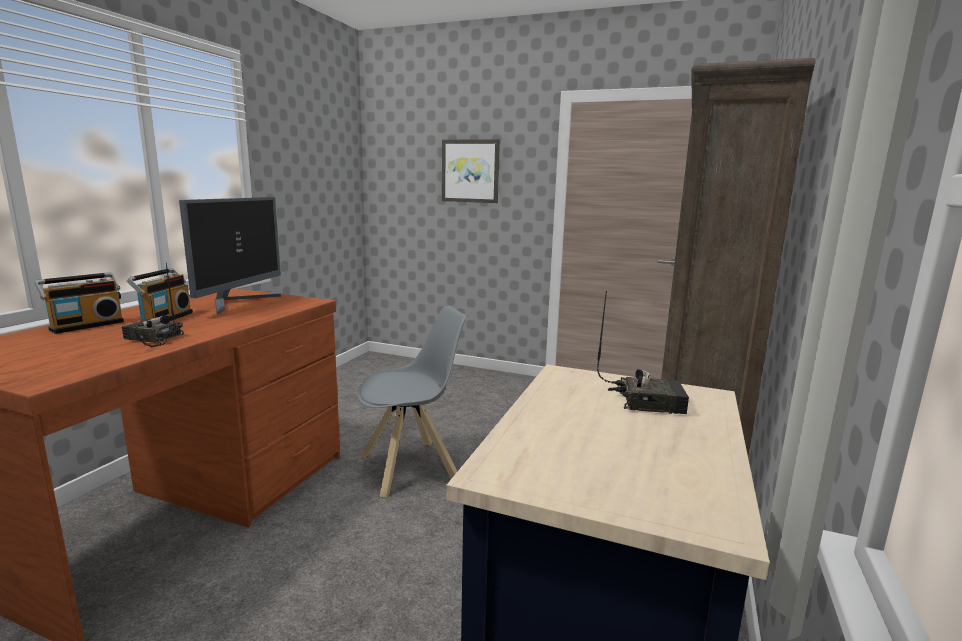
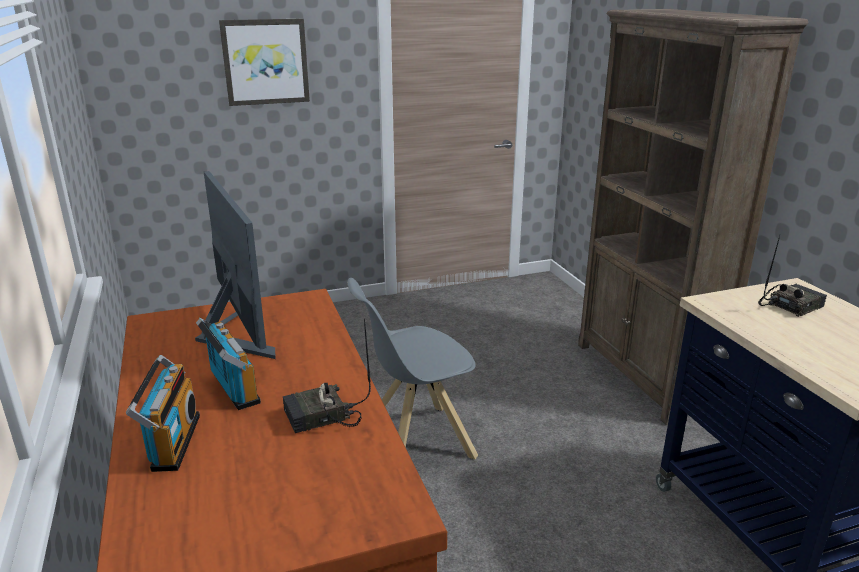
camera: 40 degrees left, 10 degrees up
(412, 467) = (415, 441): grey chair -> grey chair turned 135 degrees counterclockwise

